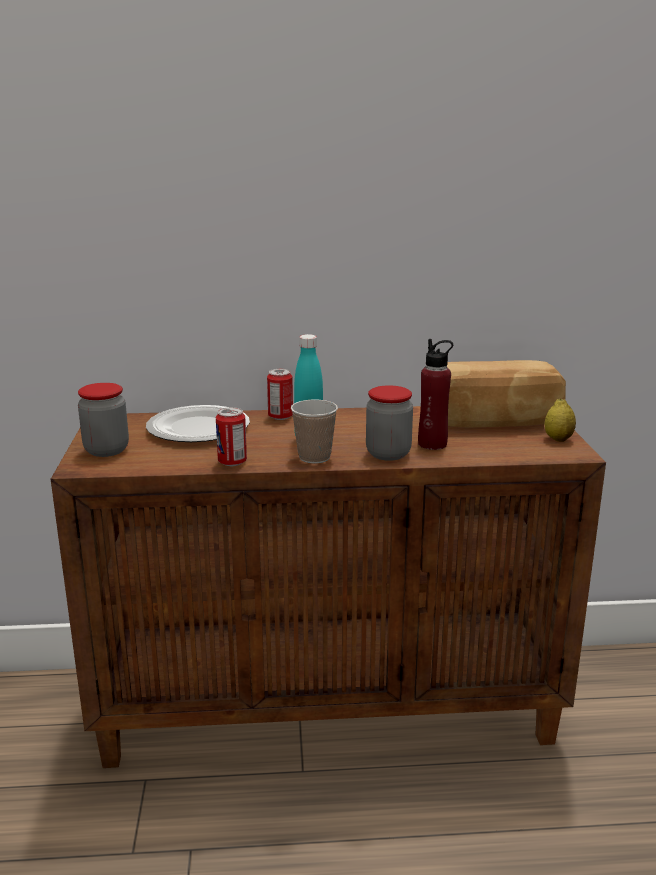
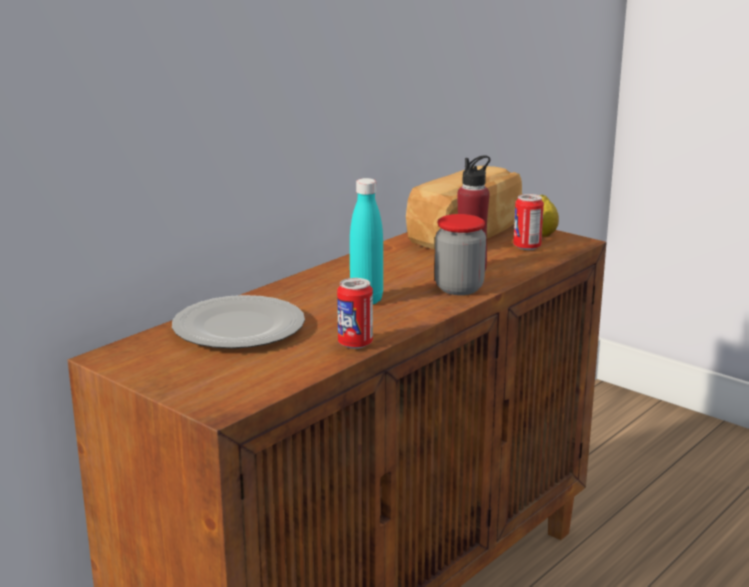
camera: 45 degrees left, 0 degrees up
(106, 450) = (201, 382): jar -> none
(280, 417) = (289, 290): can -> can (527, 247)
(314, 457) = (411, 313): cup -> none

